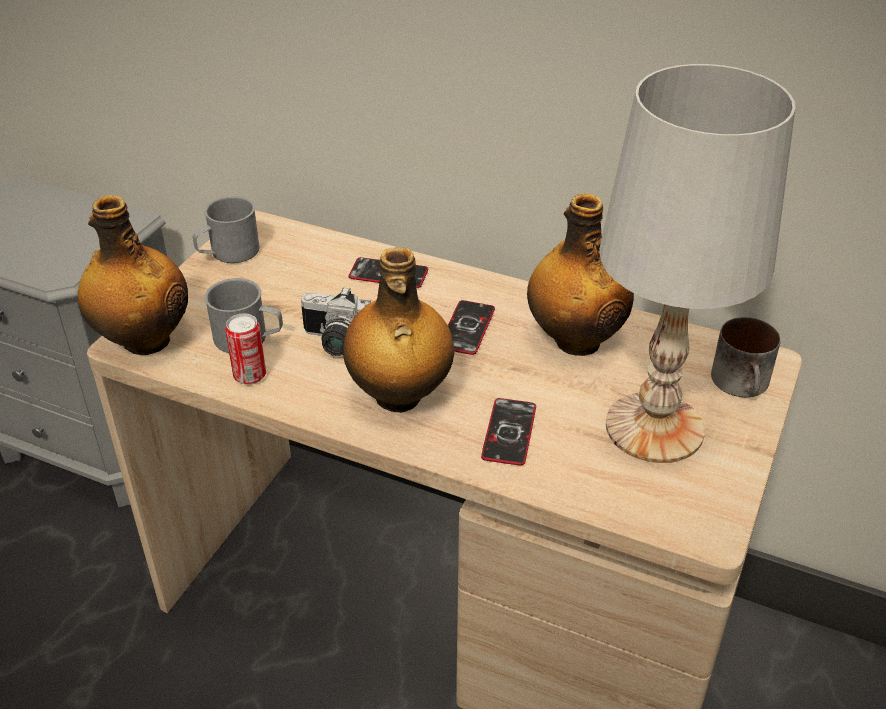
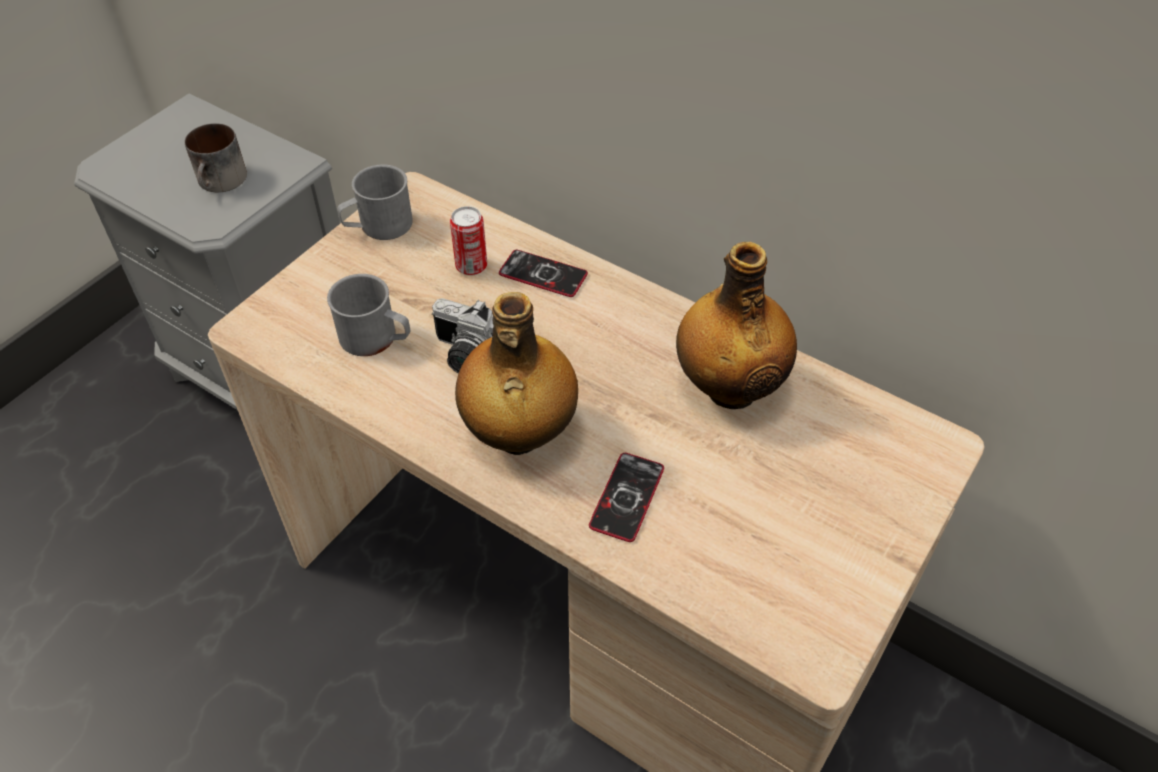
camera: 10 degrees right, 10 degrees up
(144, 340) = (268, 327): bottle -> none
(250, 376) = (367, 386): can -> can (471, 266)
(467, 328) = (612, 356): phone -> none
(654, 426) = (790, 513): white table lamp -> none
(744, 384) = (907, 472): mug -> mug (222, 182)

